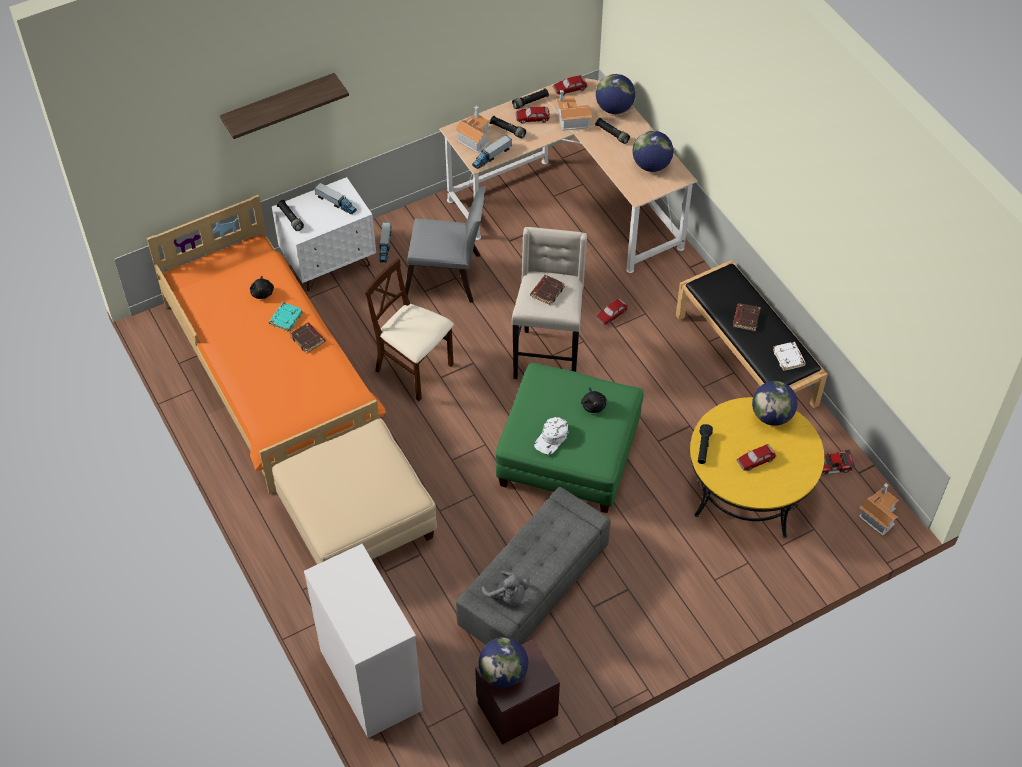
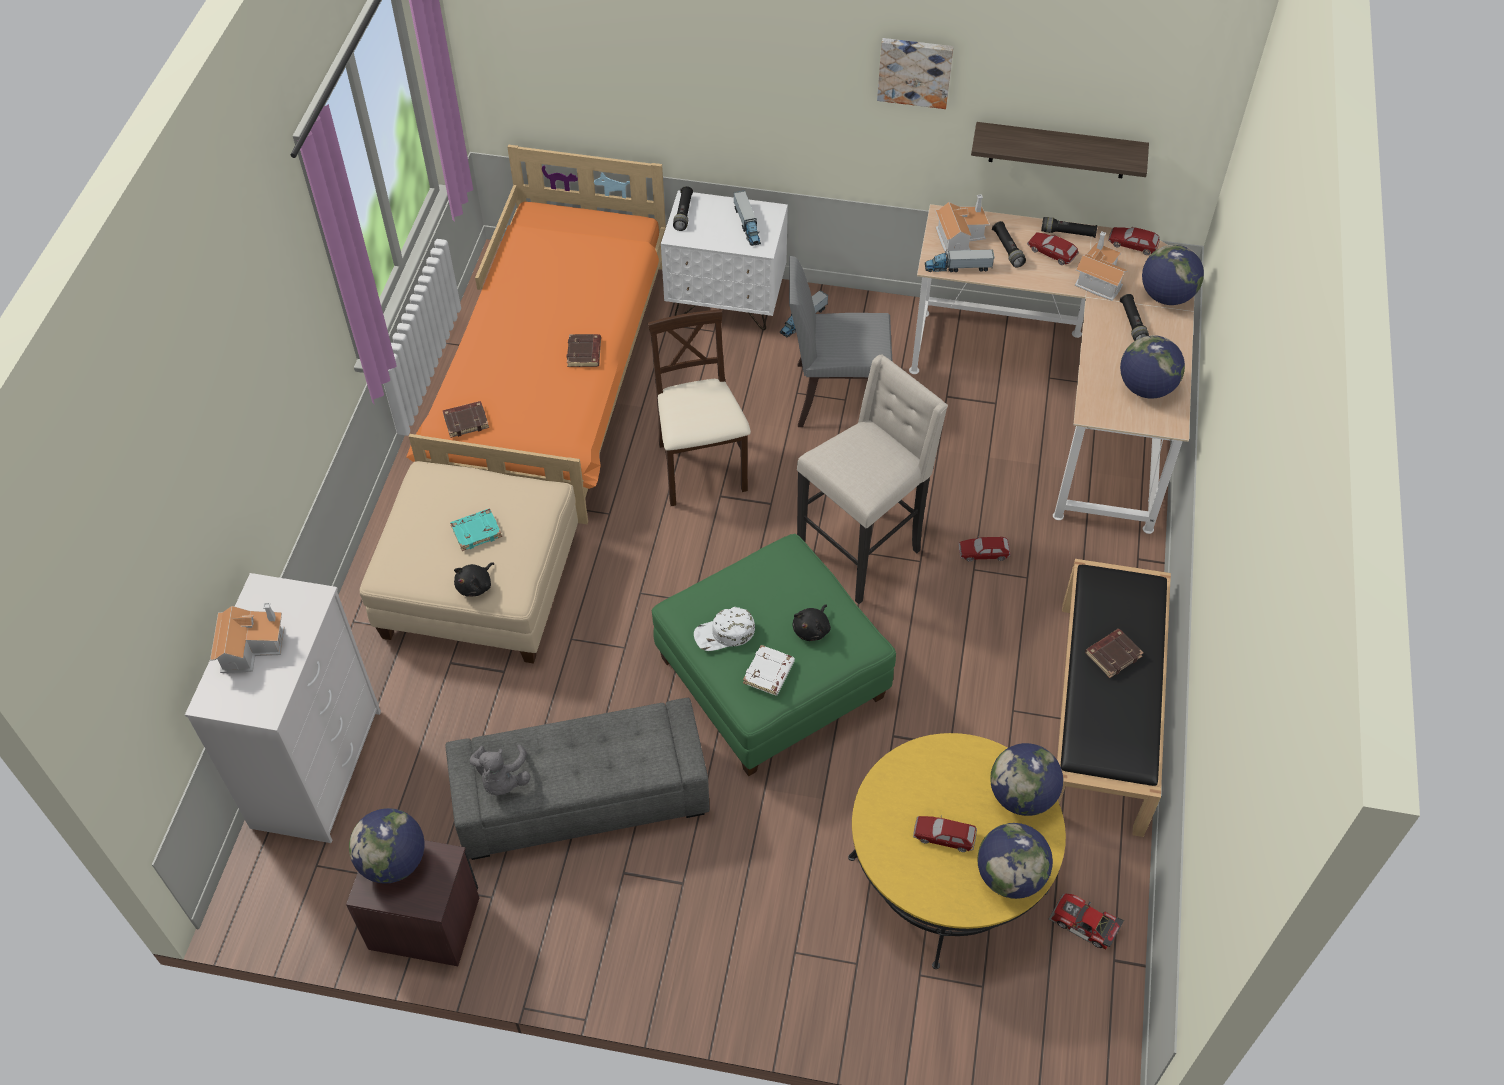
camera: 40 degrees right, 0 degrees up
(262, 292) = (591, 277): black plush toy -> black plush toy (476, 585)
(279, 106) = (710, 55): shelf -> shelf (1058, 150)
(286, 318) = (586, 317): turquoise book -> turquoise book (476, 531)
(412, 51) = (915, 71): none -> picture
(448, 277) = (837, 394): grey chair -> grey chair turned 135 degrees clockwise
(547, 291) = (864, 454): brown book -> brown book (466, 421)
(703, 448) = (893, 773): black flashlight -> none
(789, 358) = (1122, 741): white book -> white book (769, 673)
(802, 457) = (1010, 876): none -> globe
(878, 515) = (1087, 1033): toy house -> toy house (251, 645)

